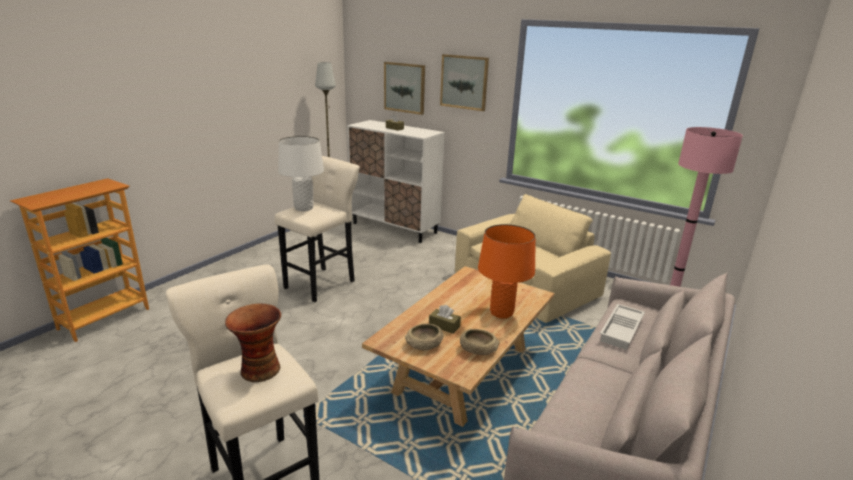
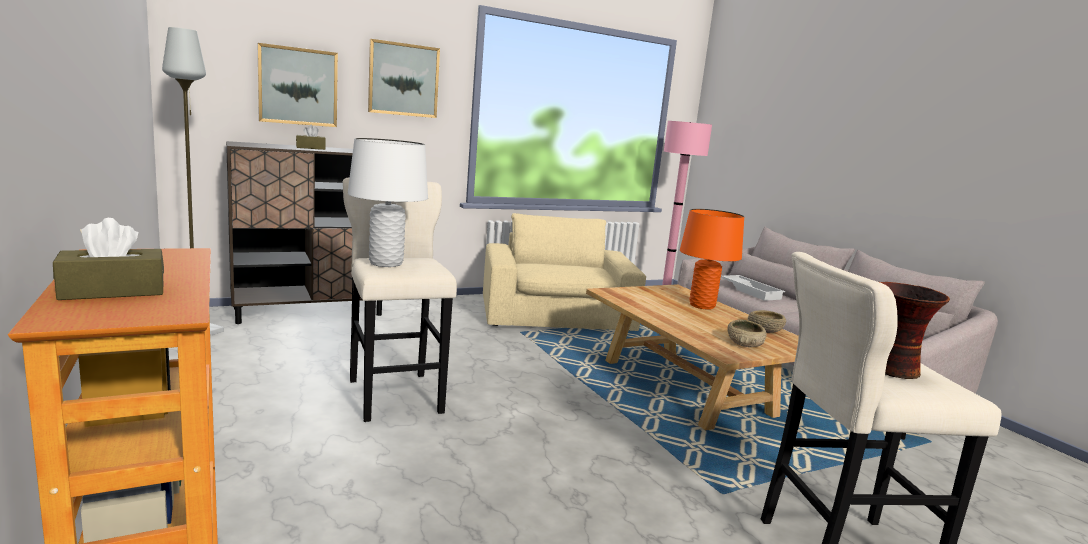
camera: 60 degrees left, 10 degrees down
(395, 228) = (309, 311): white cabinet -> brown cabinet
(444, 326) = (713, 328): brown tissue box -> brown tissue box (113, 291)

